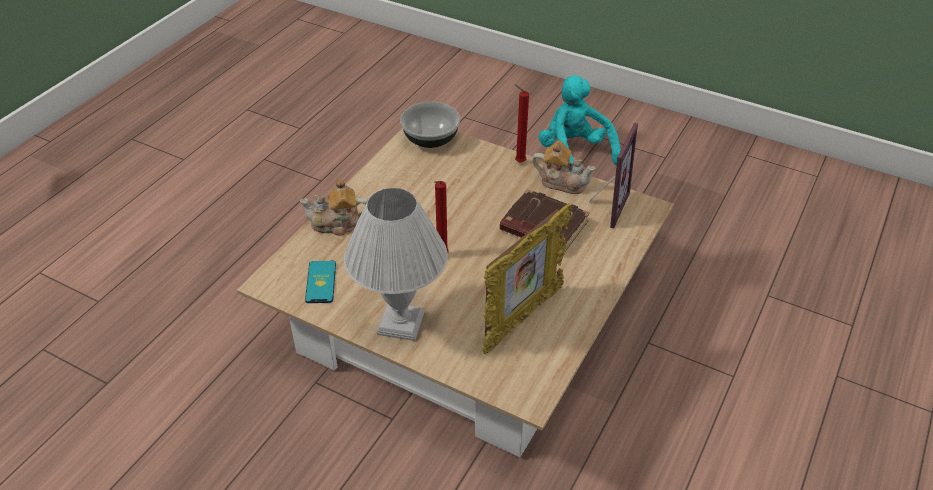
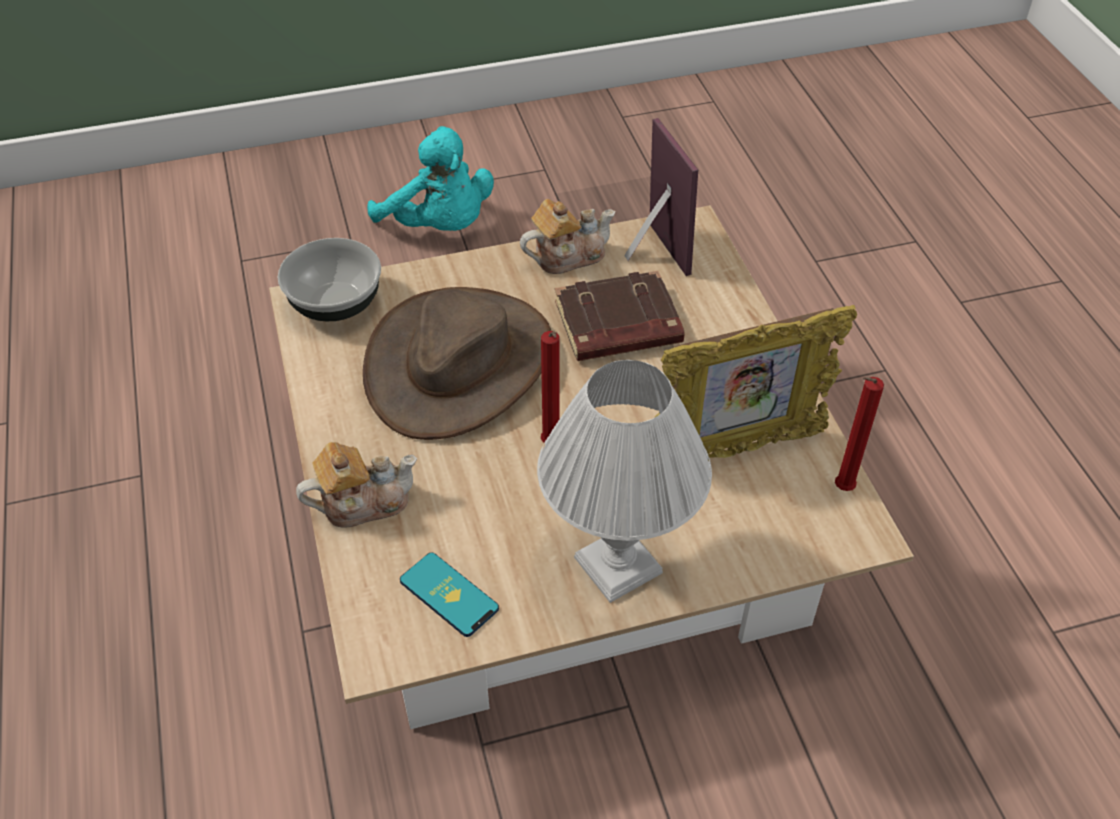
camera: 45 degrees left, 5 degrees up
(337, 224) = (362, 502): teapot -> teapot turned 150 degrees counterclockwise
(448, 196) = (458, 363): none -> brown hat
(518, 162) = (485, 263): red candle -> red candle (840, 489)
(522, 319) = (737, 451): picture frame -> picture frame turned 75 degrees clockwise
(574, 154) = (439, 226): turquoise plush toy -> turquoise plush toy turned 150 degrees counterclockwise

